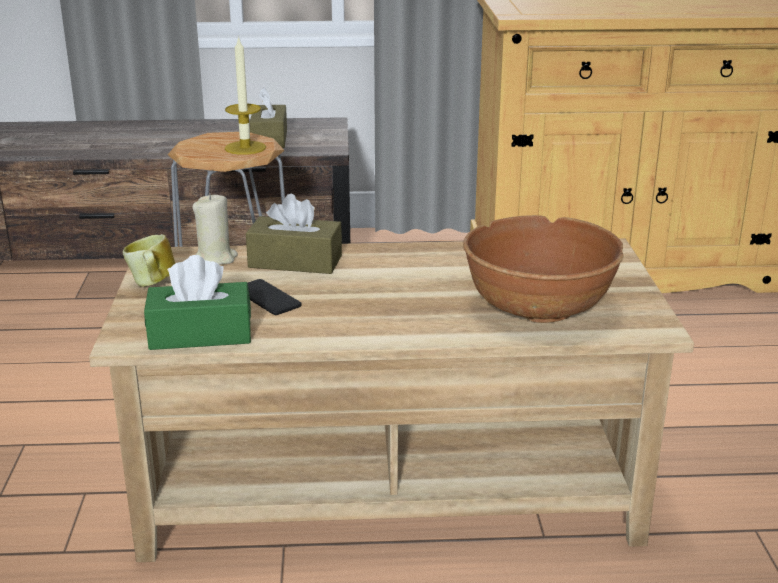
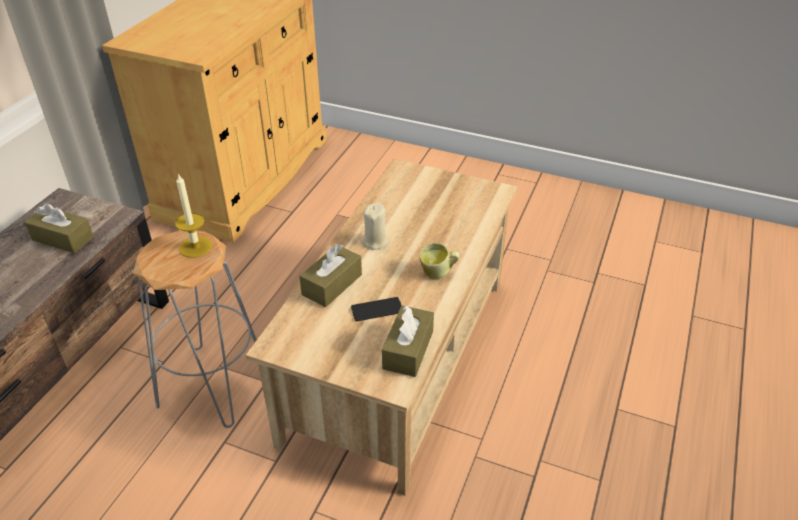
camera: 65 degrees left, 15 degrees up
(151, 285) = (320, 358): mug -> mug (438, 274)
(200, 334) = (408, 350): green tissue box -> brown tissue box
(215, 258) = (299, 319): beige candle -> beige candle (375, 241)
(538, 308) = (455, 216): brown bowl -> none

